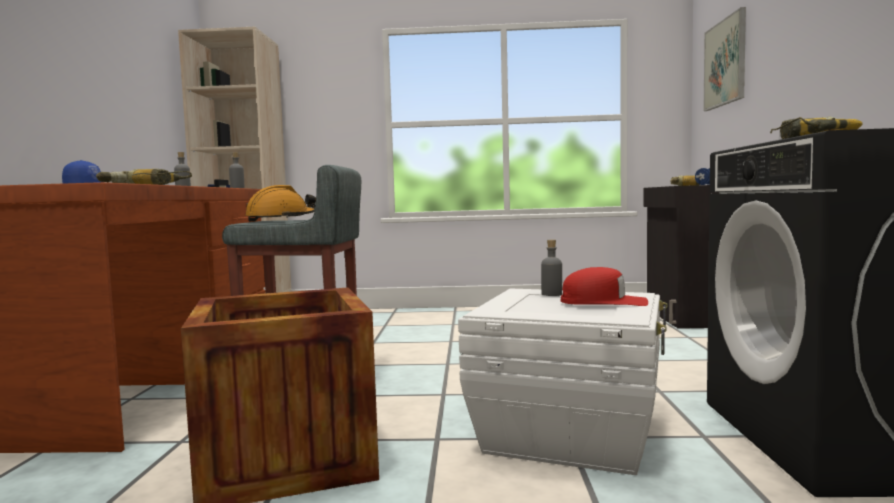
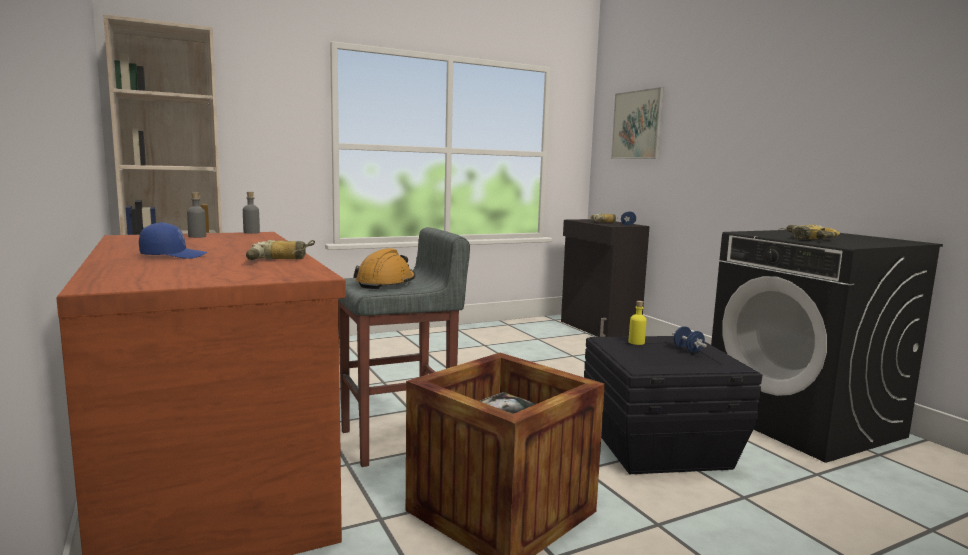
camera: 30 degrees left, 5 degrees up
(551, 294) = (636, 342): grey bottle -> yellow bottle
(570, 433) = (659, 446): white storage box -> black storage box
(603, 302) = (688, 349): red cap -> blue dumbbell

